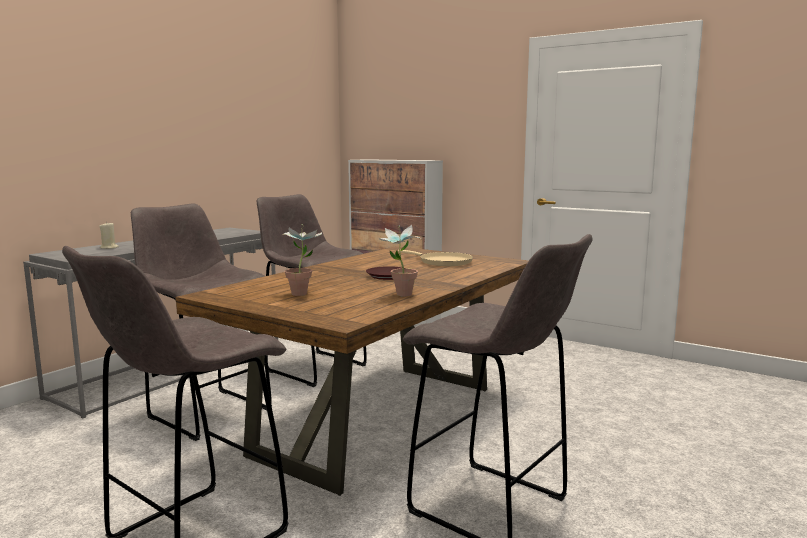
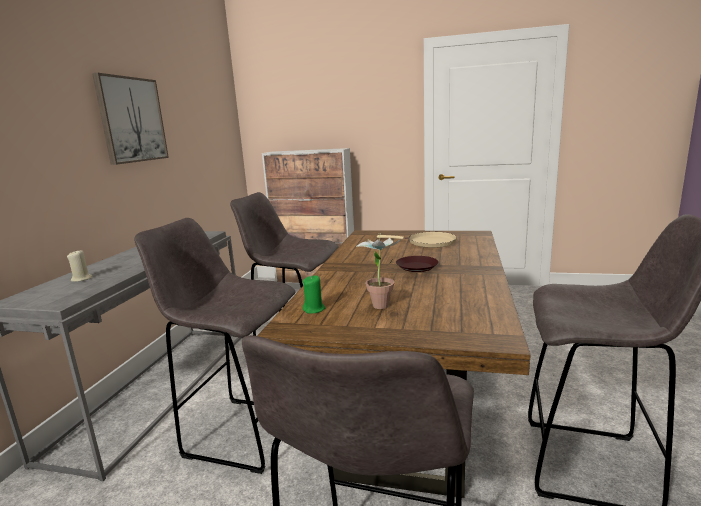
camera: 20 degrees left, 5 degrees up
(198, 116) = (132, 120): none -> picture
(245, 289) = (314, 309): none -> green candle
(400, 295) = (474, 289): potted plant -> none

